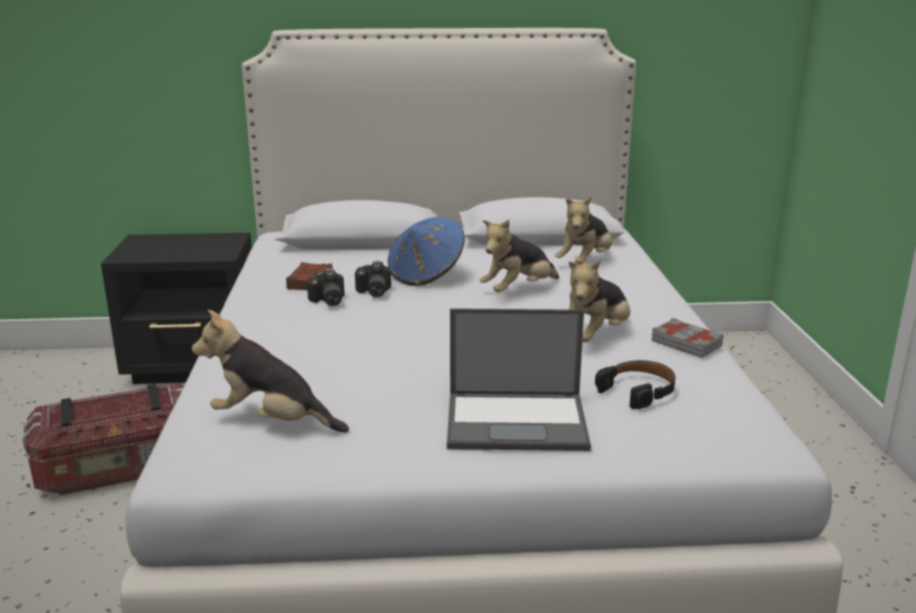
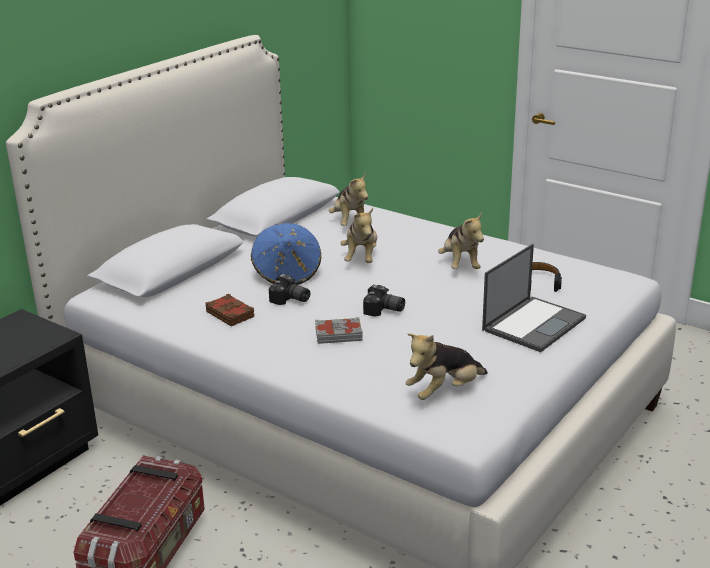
camera: 50 degrees left, 5 degrees up
(327, 301) = (279, 320): camera -> camera (384, 311)
(687, 343) = (502, 247): grey book -> grey book (338, 334)

